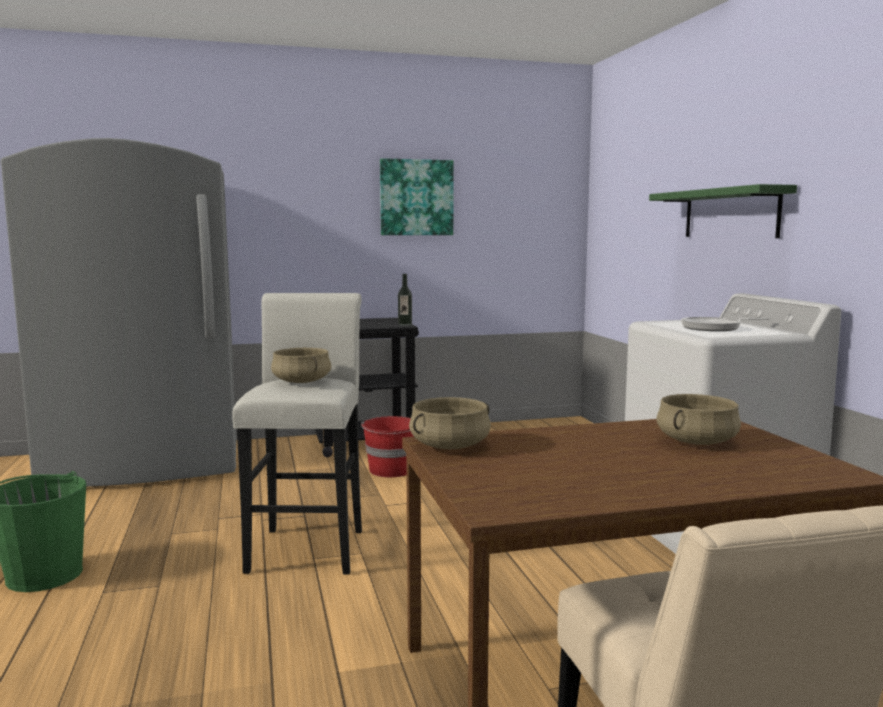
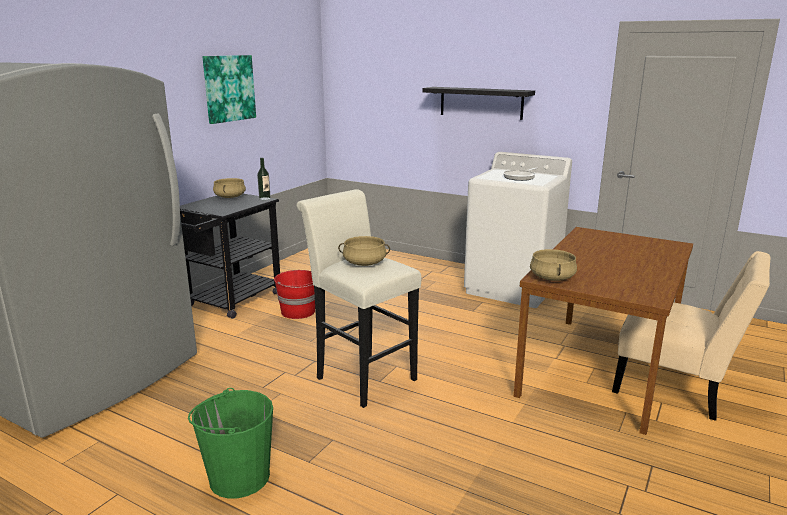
camera: 45 degrees left, 10 degrees up
(697, 442) = (610, 244): beige cooking pot -> beige cooking pot (230, 197)
(730, 213) = (481, 102): green shelf -> black shelf

